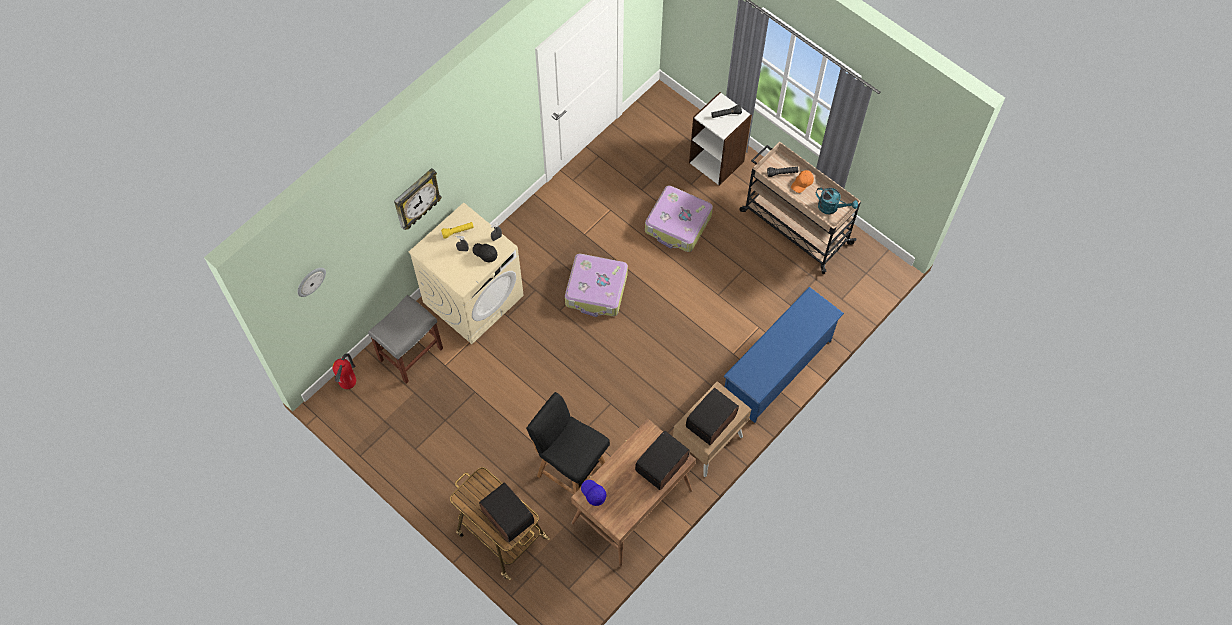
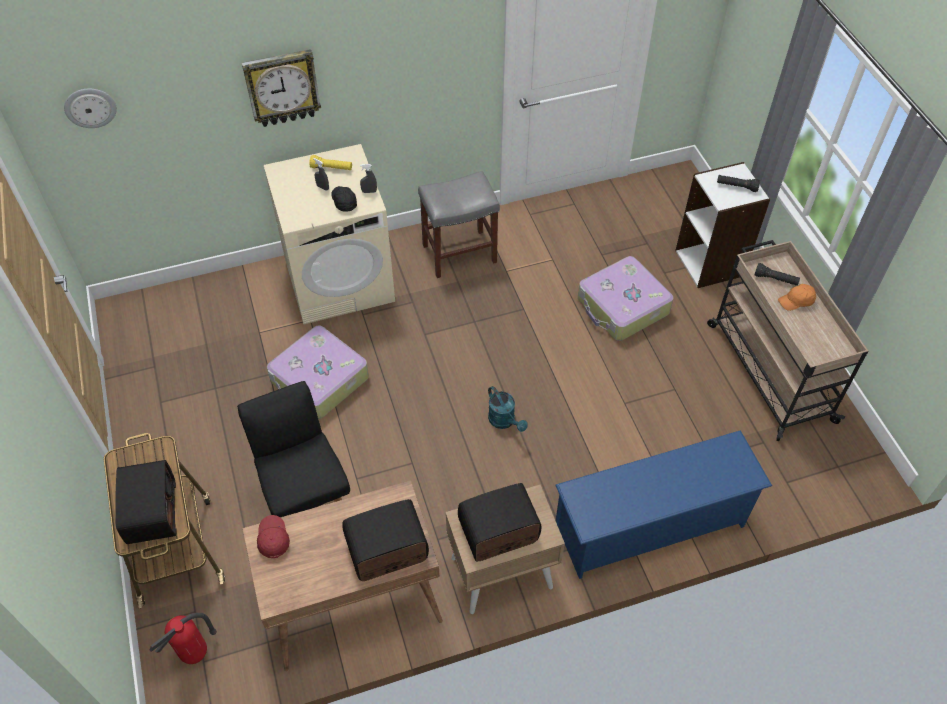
camera: 30 degrees right, 10 degrees down
(349, 384) = (148, 304): fire extinguisher -> fire extinguisher (195, 655)
(411, 353) = (234, 303): grey stool -> grey stool (460, 253)
(593, 493) = (273, 539): blue cap -> red cap
(596, 290) = (481, 333): suitcase -> suitcase (319, 380)
(831, 207) = (822, 345): turquoise watering can -> turquoise watering can (504, 421)

